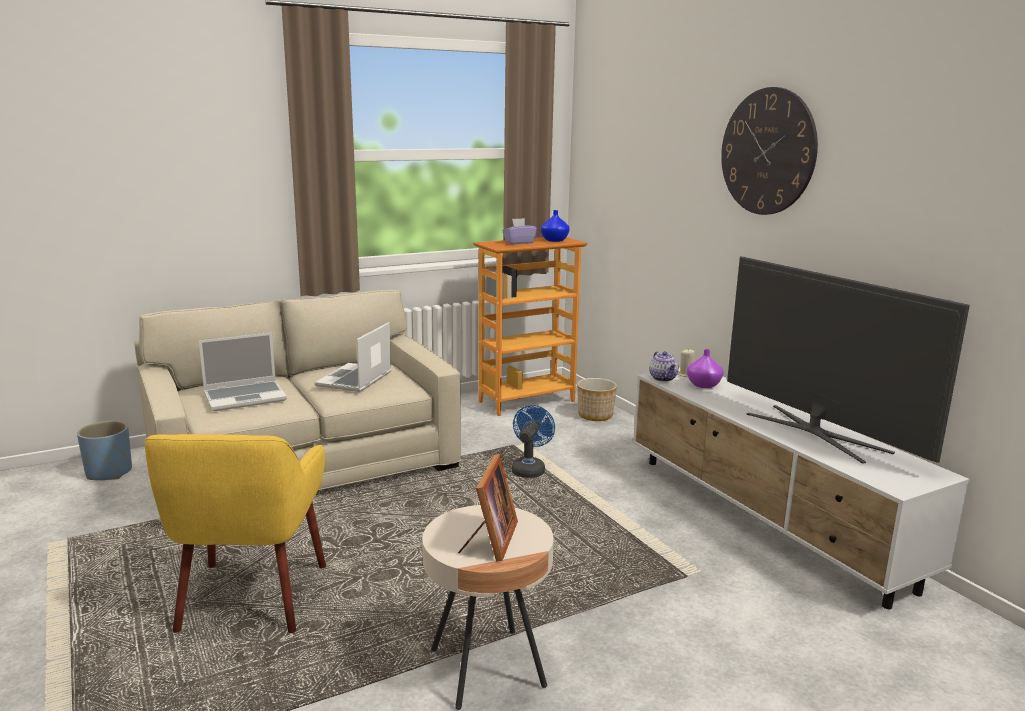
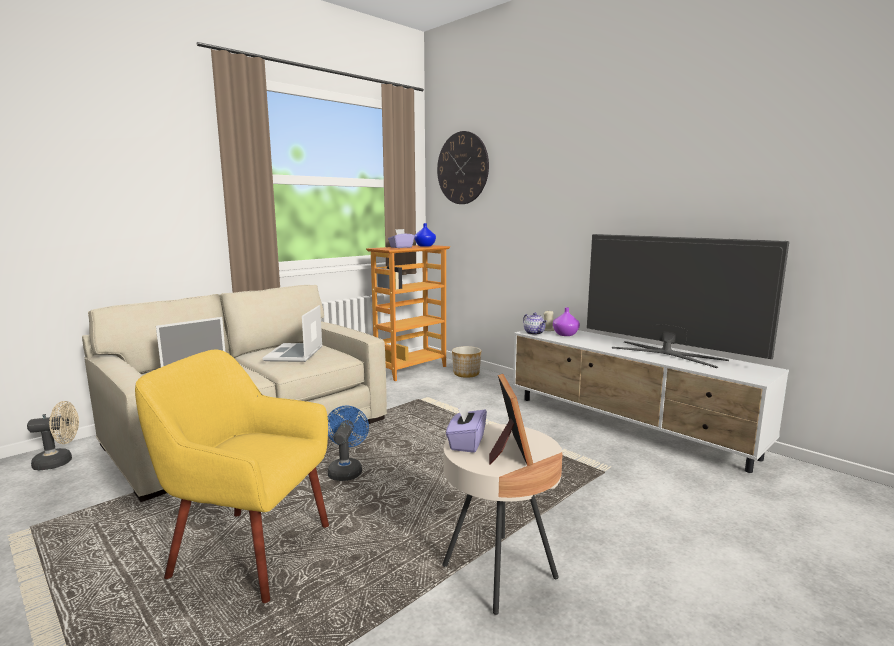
camera: 15 degrees left, 5 degrees down
(109, 472) = (59, 462): blue planter -> beige fan
(251, 598) = (249, 551): yellow armchair -> yellow armchair turned 120 degrees clockwise
(454, 524) = (466, 443): none -> purple tissue box
(529, 469) = (440, 414): blue fan -> blue fan (346, 470)
(767, 152) = (598, 162): wall clock -> wall clock (462, 168)

